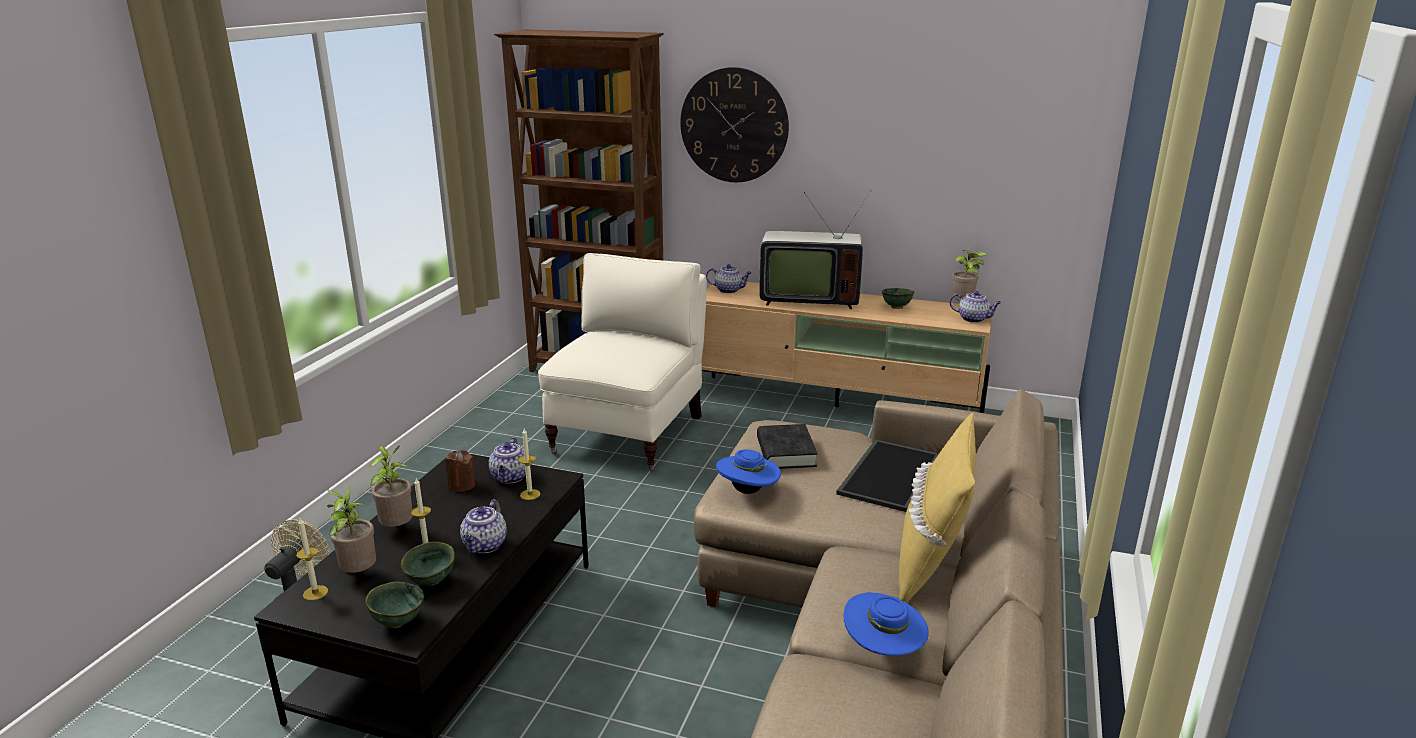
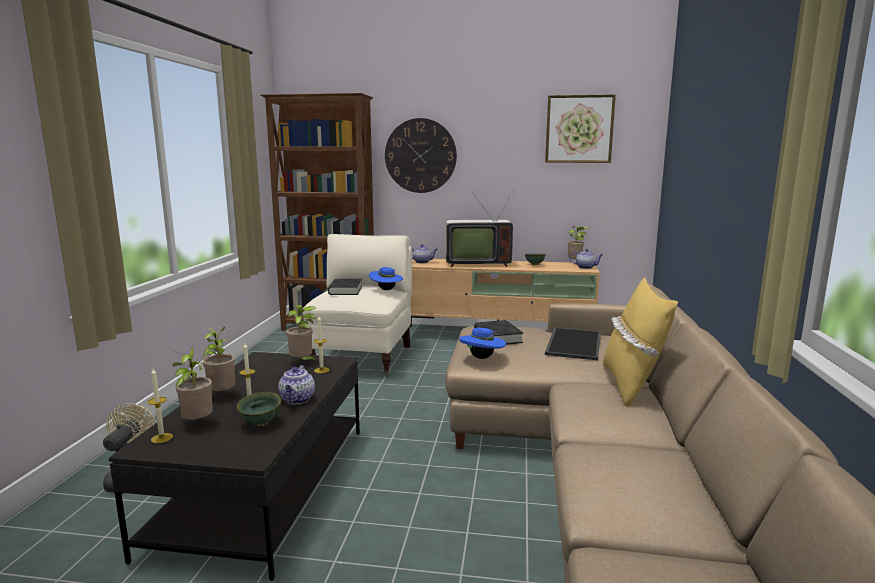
camera: 10 degrees left, 10 degrees down
(397, 621) = (240, 449): green bowl -> none
(461, 485) = (266, 369): brown candle -> none
(510, 477) = (303, 362): teapot -> potted plant
(601, 344) = (345, 290): none -> black book
(883, 649) = (630, 432): blue hat -> blue hat (386, 290)
(983, 96) = (579, 129): none -> picture

